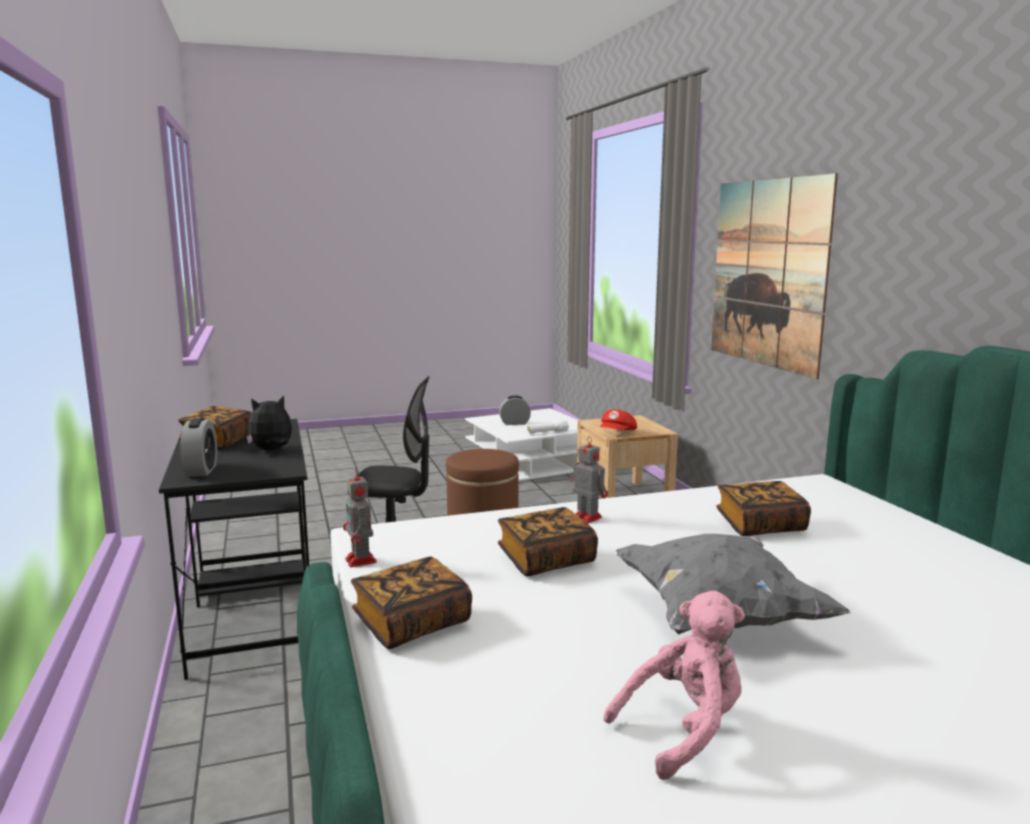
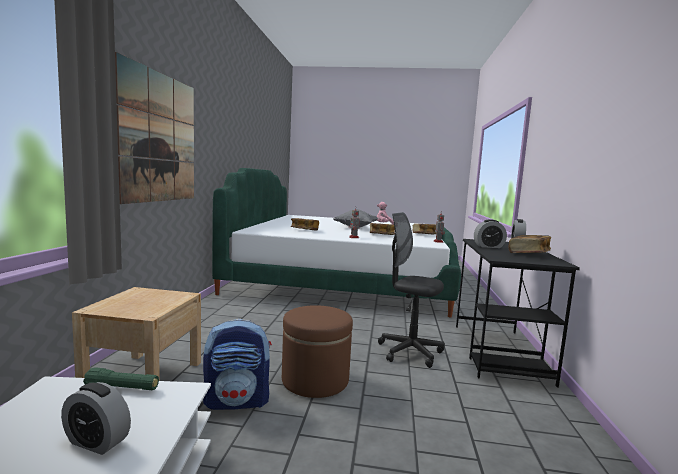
camera: 155 degrees left, 5 degrees down
(272, 450) = (488, 246): plush toy -> alarm clock
(525, 501) = (237, 401): none -> backpack
(547, 432) = (122, 388): white flashlight -> green flashlight
(617, 434) = (178, 295): red cap -> none

